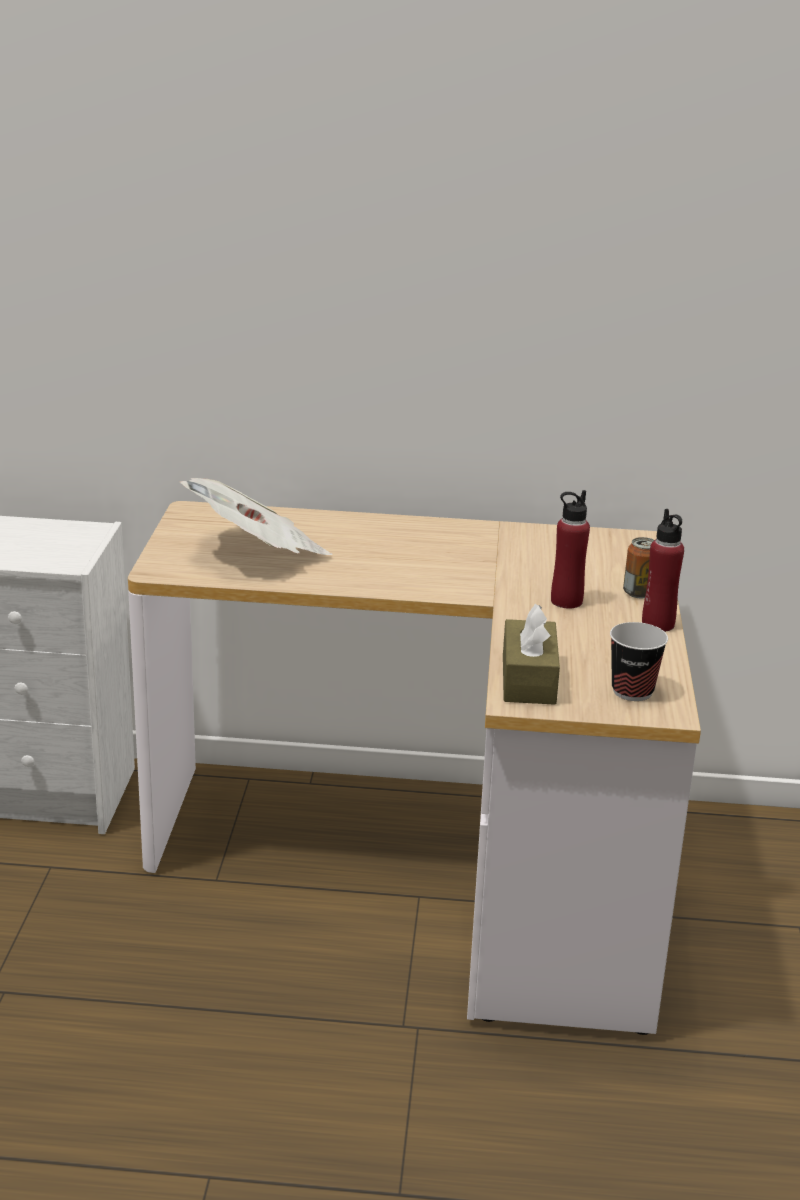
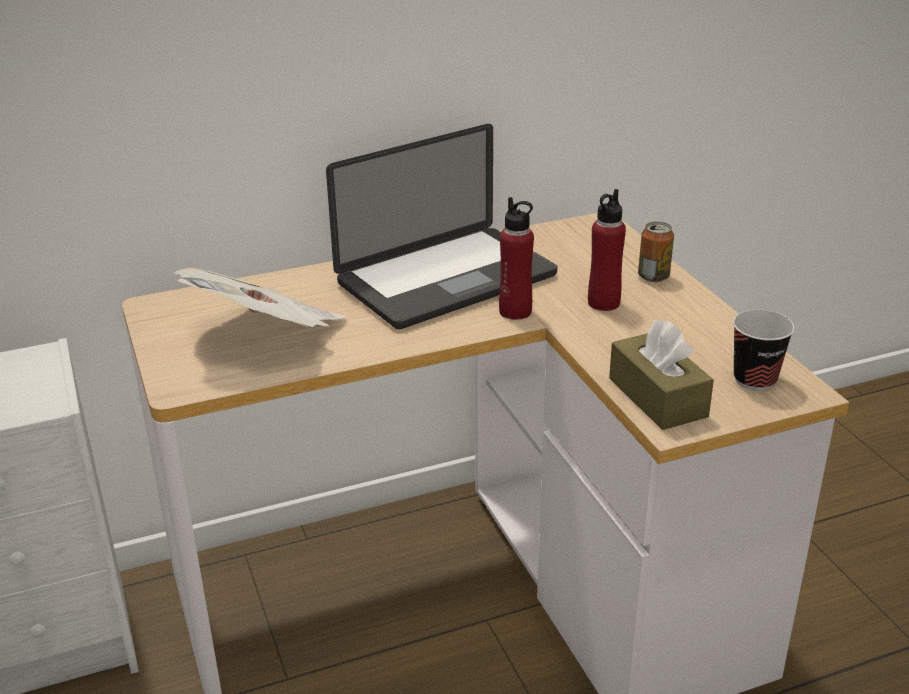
camera: 25 degrees left, 5 degrees up
(447, 550) = (447, 280): none -> laptop
(658, 624) = (701, 303): red bottle -> red bottle (515, 311)

